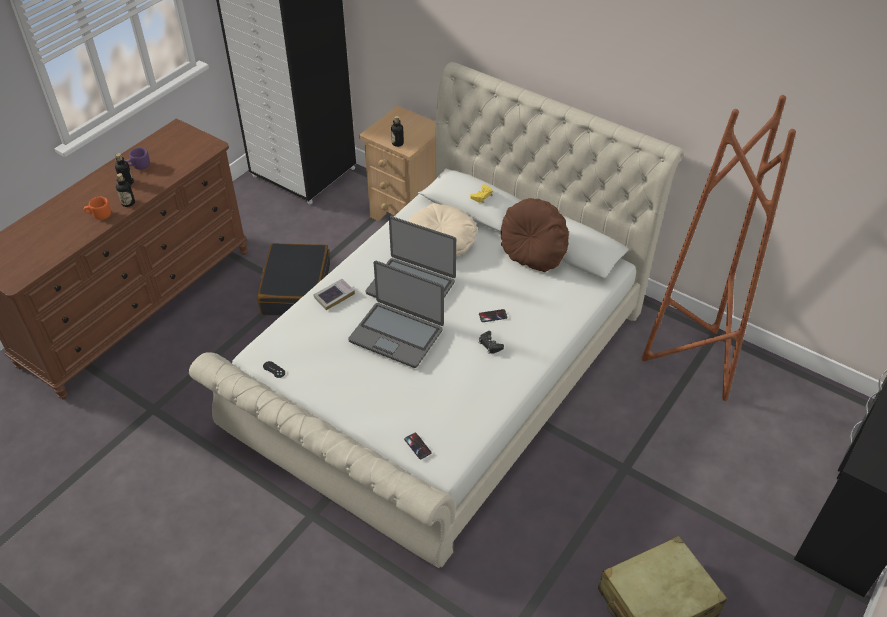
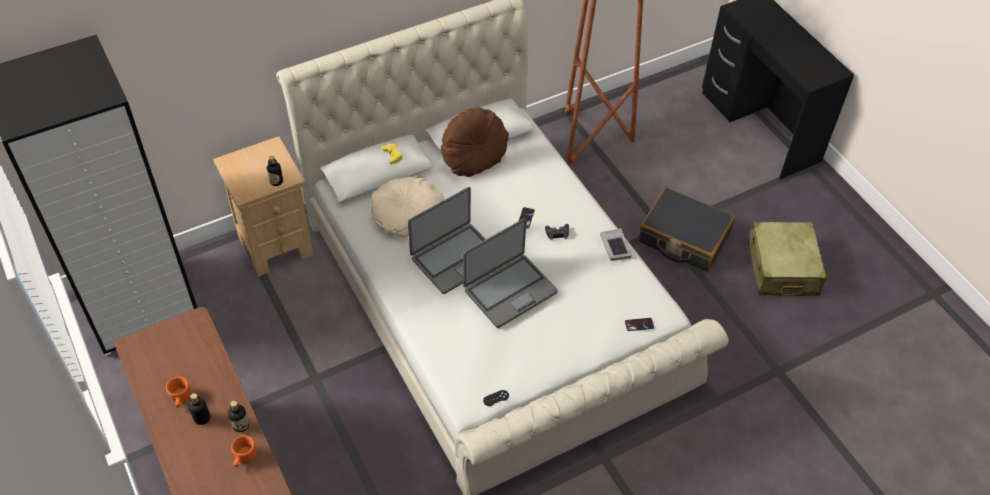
camera: 65 degrees left, 5 degrees up
(139, 166) = (180, 399): purple mug -> orange mug
(295, 289) = (319, 376): black suitcase -> black suitcase (683, 238)
(334, 296) = (430, 319): book -> book (615, 247)

